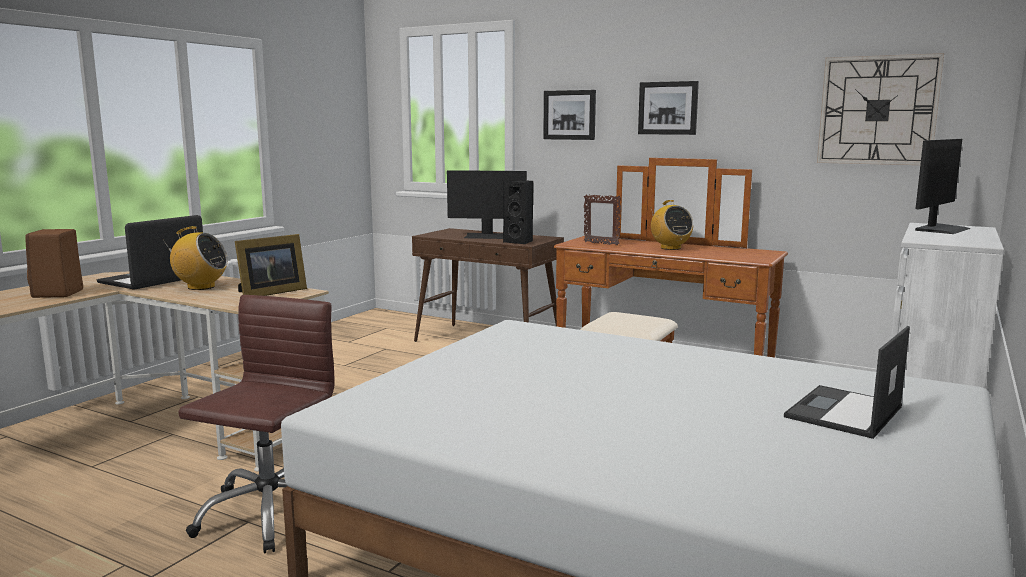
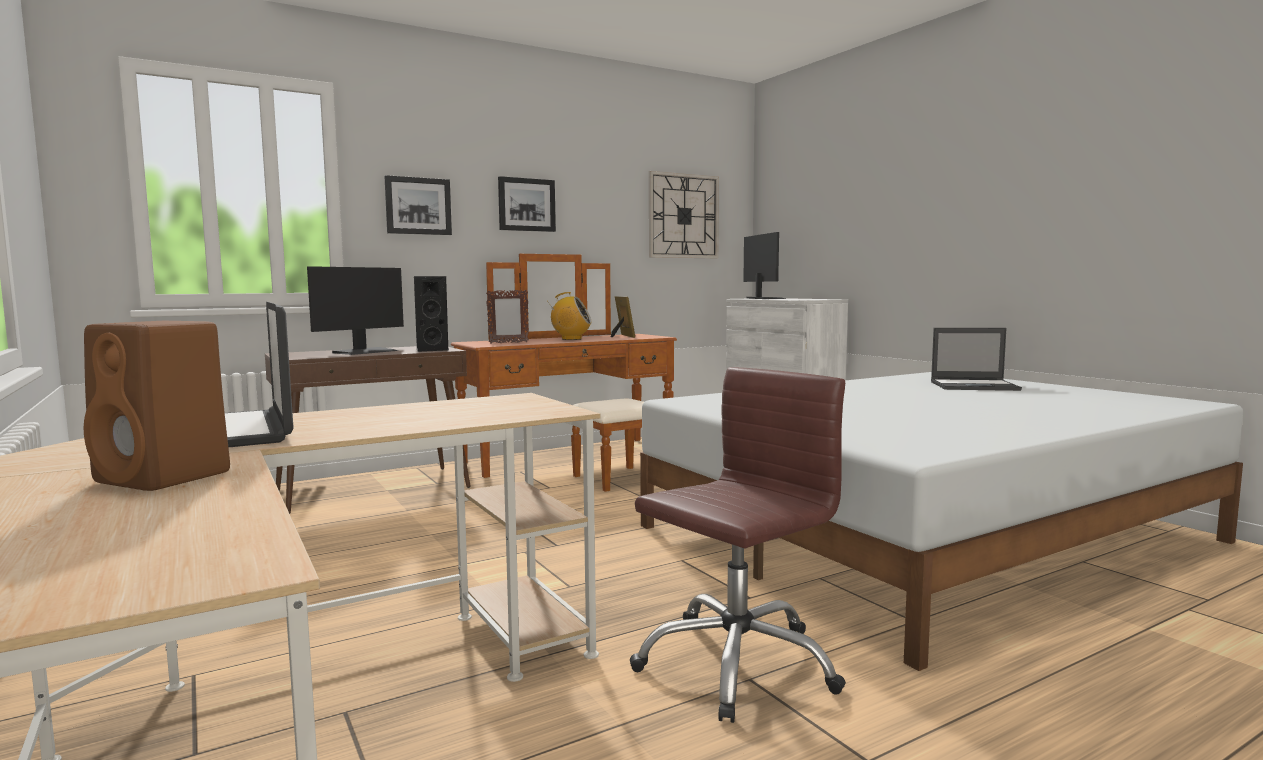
camera: 60 degrees left, 5 degrees down
(200, 287) = (366, 420): radio -> none
(269, 293) = (493, 404): picture frame -> picture frame (622, 336)
(269, 513) = (736, 663): brown office chair -> brown office chair turned 90 degrees clockwise
(844, 412) = (975, 386): laptop -> laptop turned 60 degrees counterclockwise

